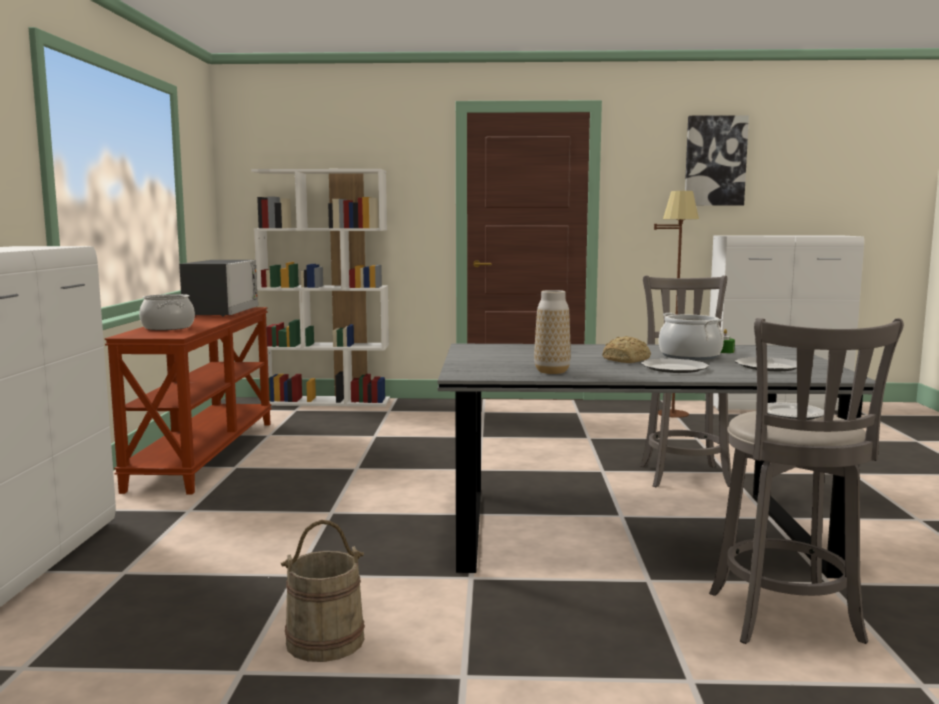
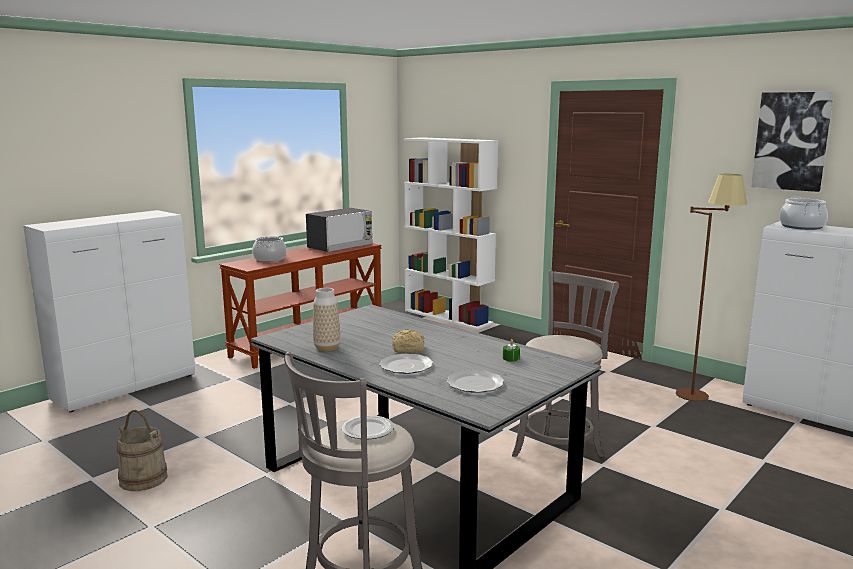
camera: 40 degrees right, 5 degrees up
(690, 356) = (465, 356): cooking pot -> cooking pot (802, 227)

